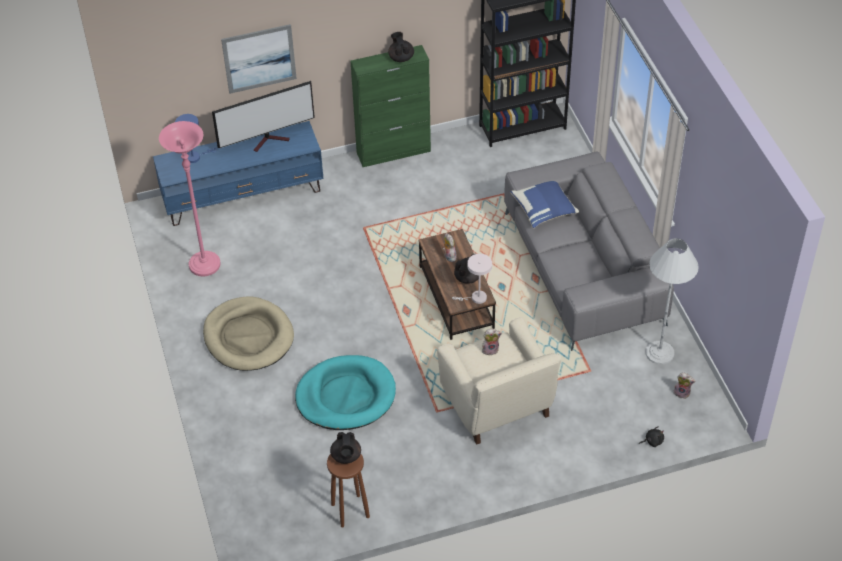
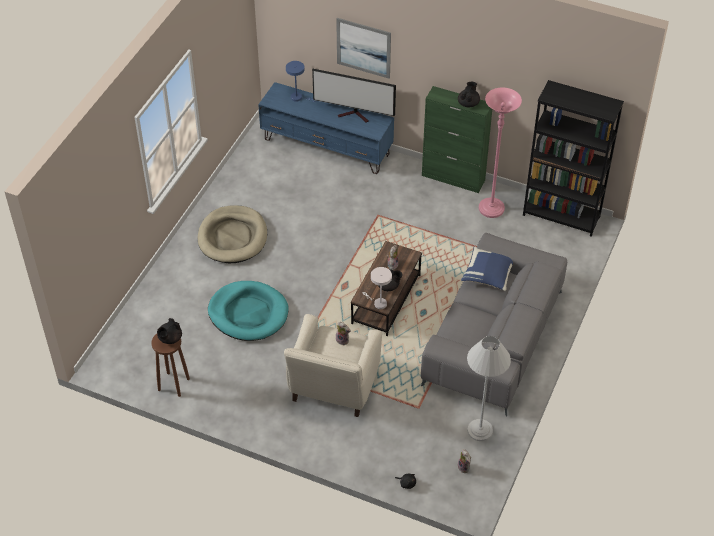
camera: 40 degrees right, 0 degrees up
(204, 265) = (256, 175): pink floor lamp -> pink floor lamp (491, 209)

